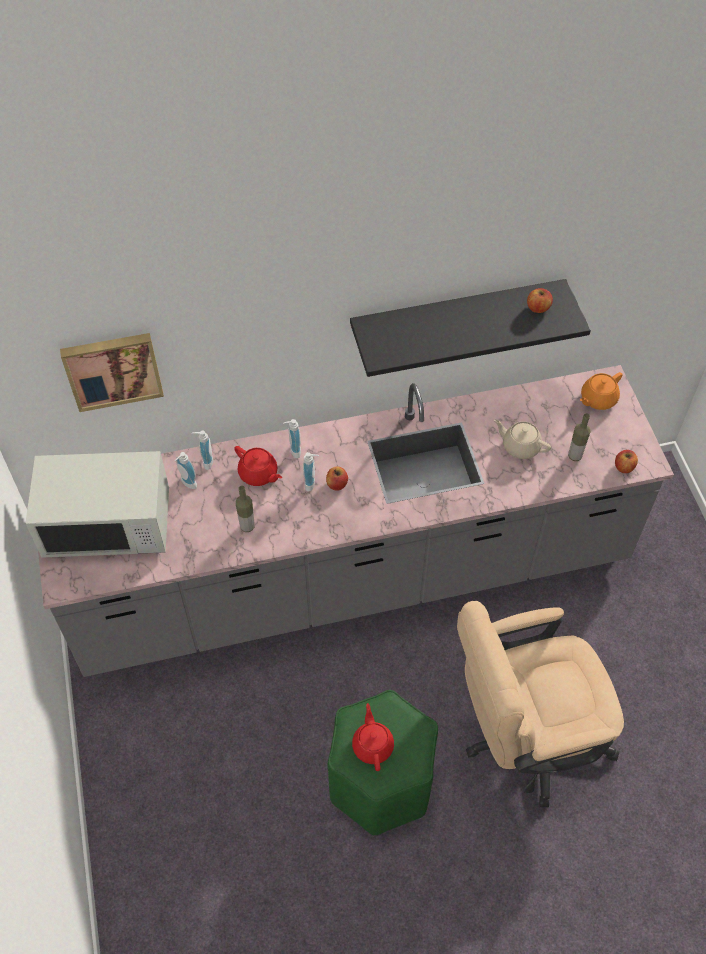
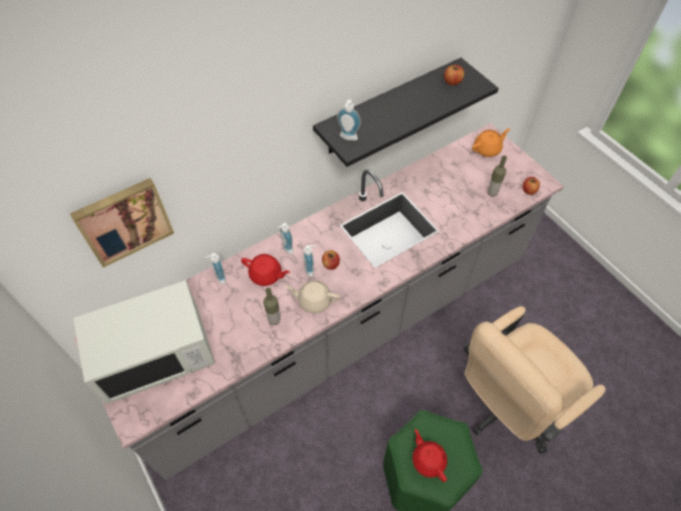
camera: 20 degrees left, 0 degrees up
(187, 484) = (211, 301): soap dispenser -> soap dispenser (347, 138)
(520, 446) = (451, 197): beige teapot -> beige teapot (314, 301)
(597, 399) = (487, 149): orange teapot -> orange teapot turned 150 degrees counterclockwise

